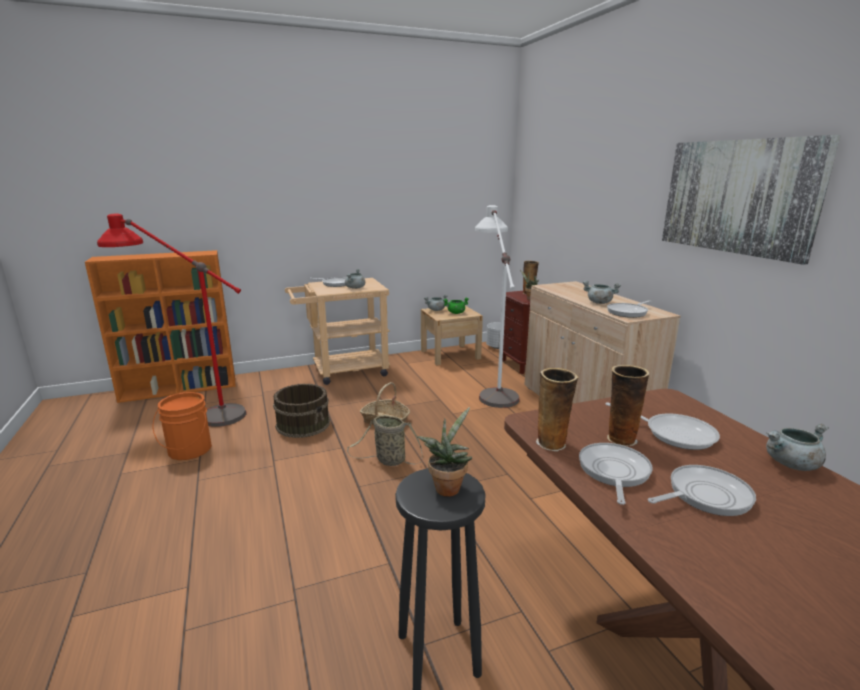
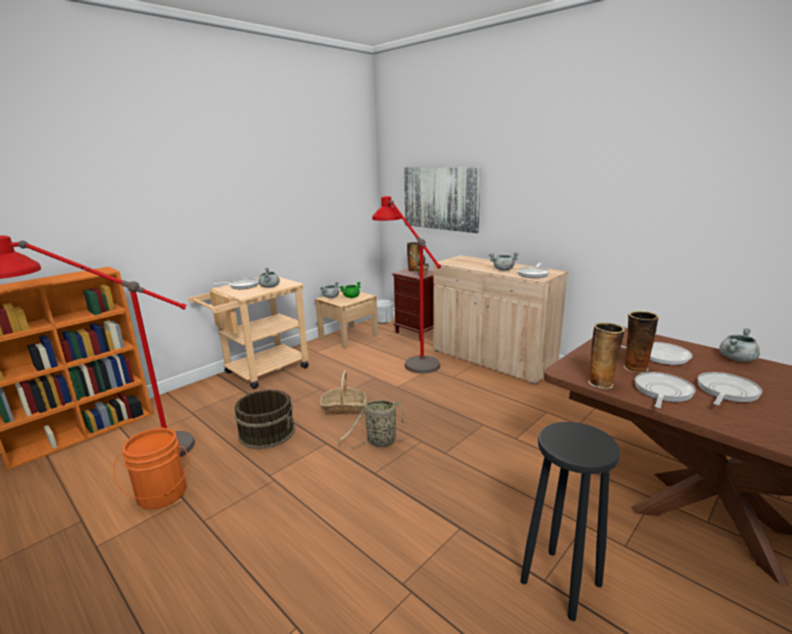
camera: 25 degrees left, 0 degrees up
(447, 486) = (578, 436): potted plant -> none
(493, 386) = (409, 356): white floor lamp -> red floor lamp
(613, 472) = (662, 392): frying pan -> frying pan turned 45 degrees clockwise
(737, 197) = (606, 179): picture -> picture (440, 198)

